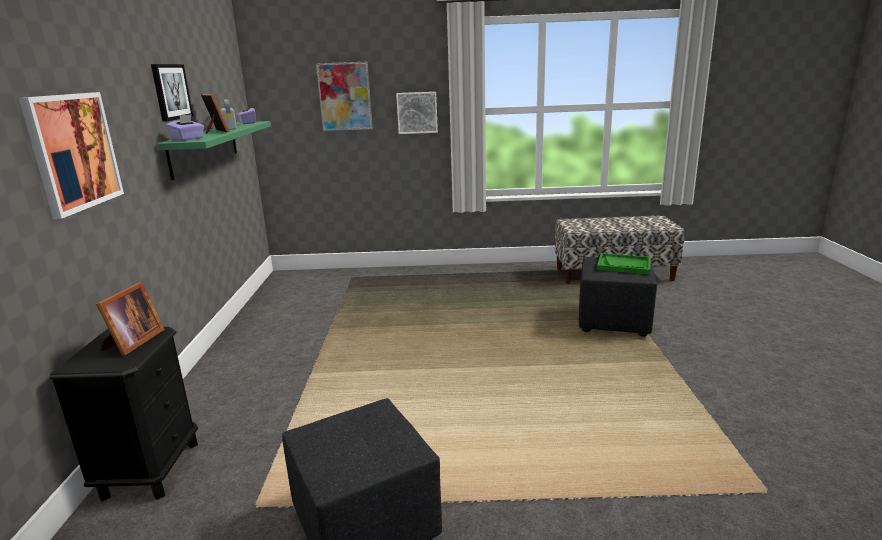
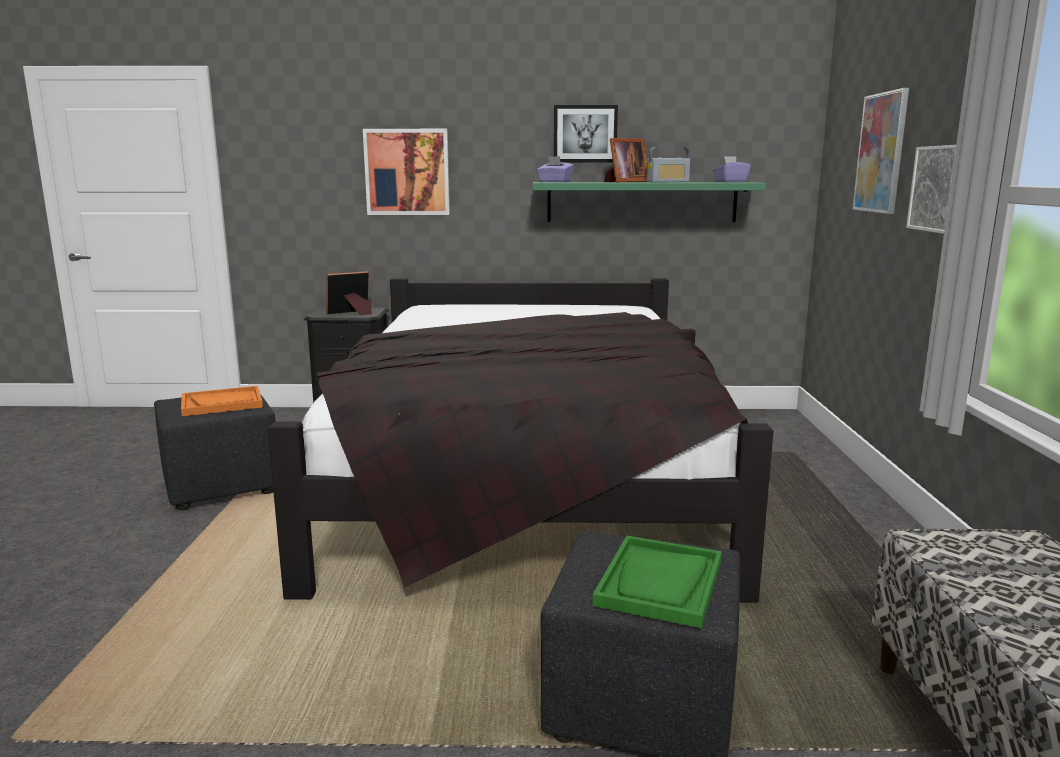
camera: 90 degrees right, 5 degrees down
(132, 343) = (351, 313): picture frame -> picture frame turned 135 degrees clockwise
(358, 433) = (222, 403): none -> orange tray
(379, 352) = (528, 480): none -> black bed

